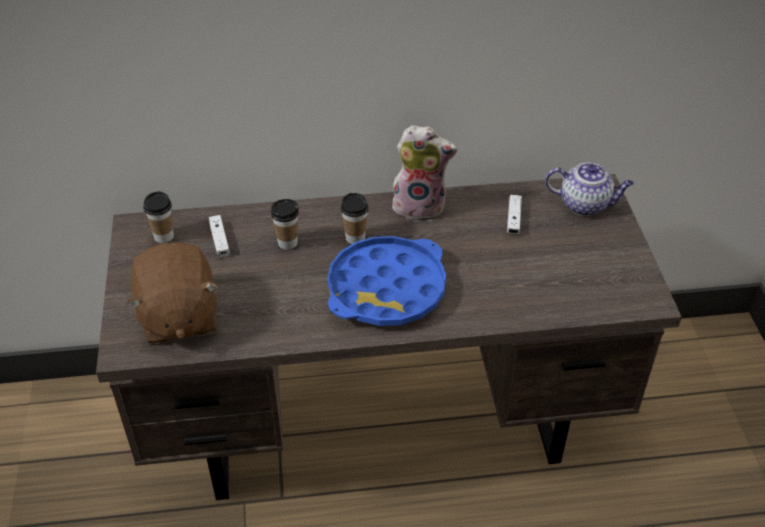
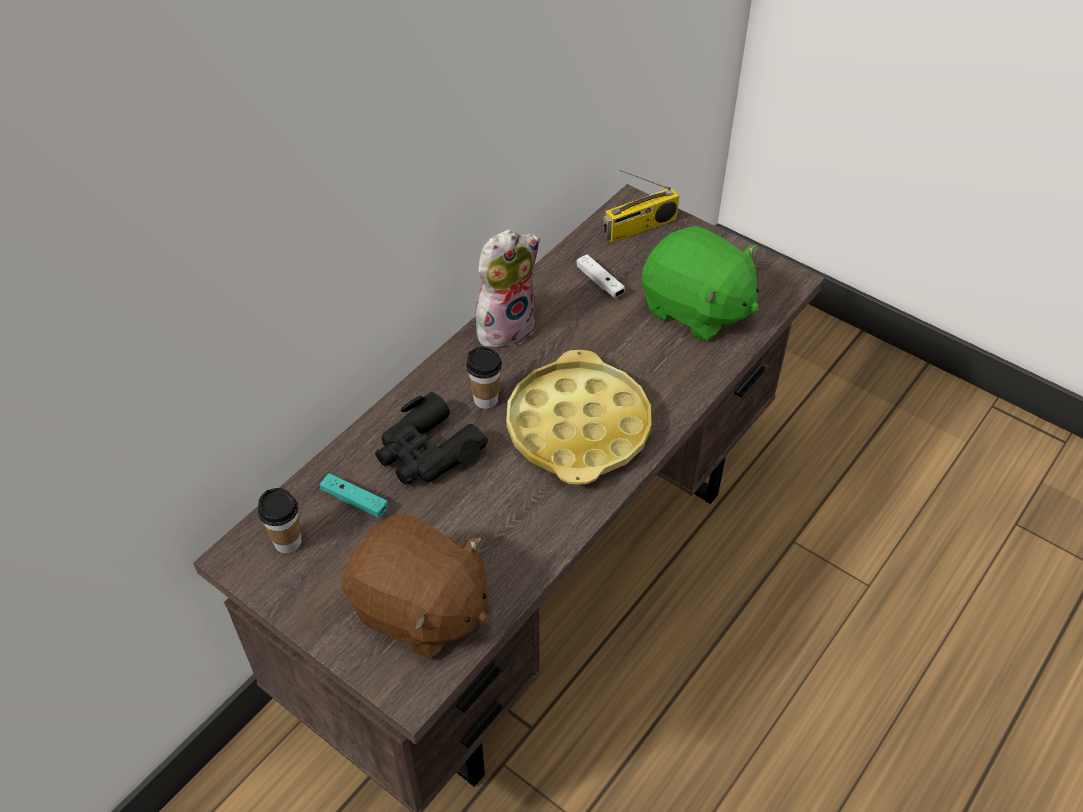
camera: 45 degrees left, 5 degrees up
(219, 240) = (355, 501): white game controller -> turquoise game controller
(287, 243) = (427, 452): cup -> black binoculars
(387, 289) = (578, 427): blue tray -> yellow tray
(556, 275) = (696, 309): none -> green plush toy
(585, 204) = (639, 228): teapot -> radio

